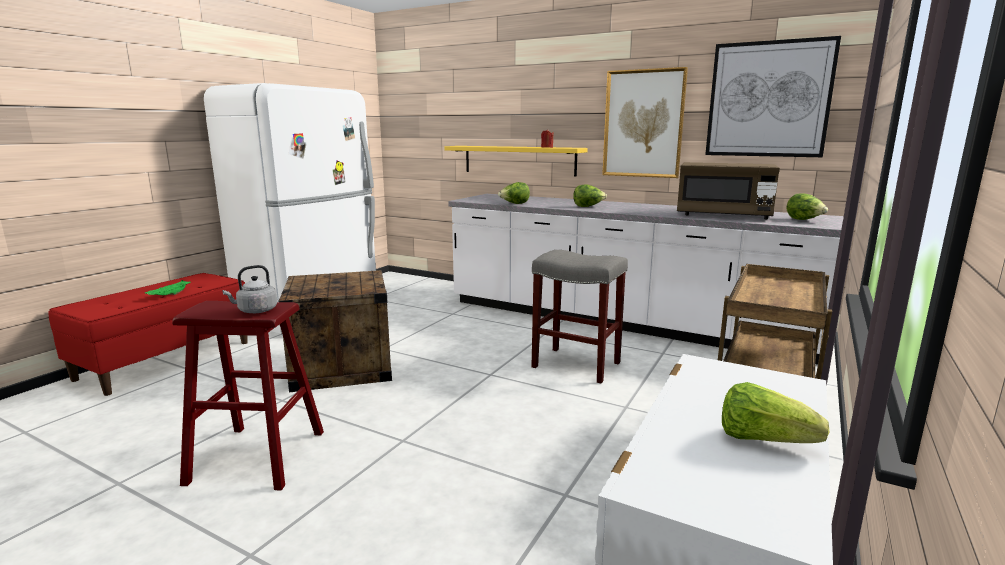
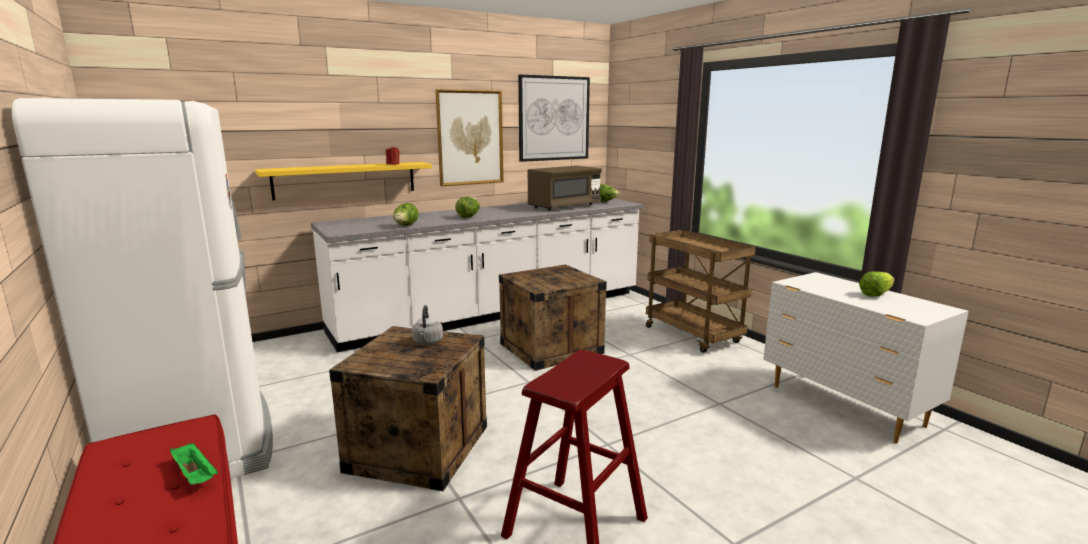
camera: 60 degrees left, 0 degrees up
(255, 311) = (595, 365): grey kettle -> grey kettle (427, 342)
(577, 365) = (551, 348): grey stool -> crate

